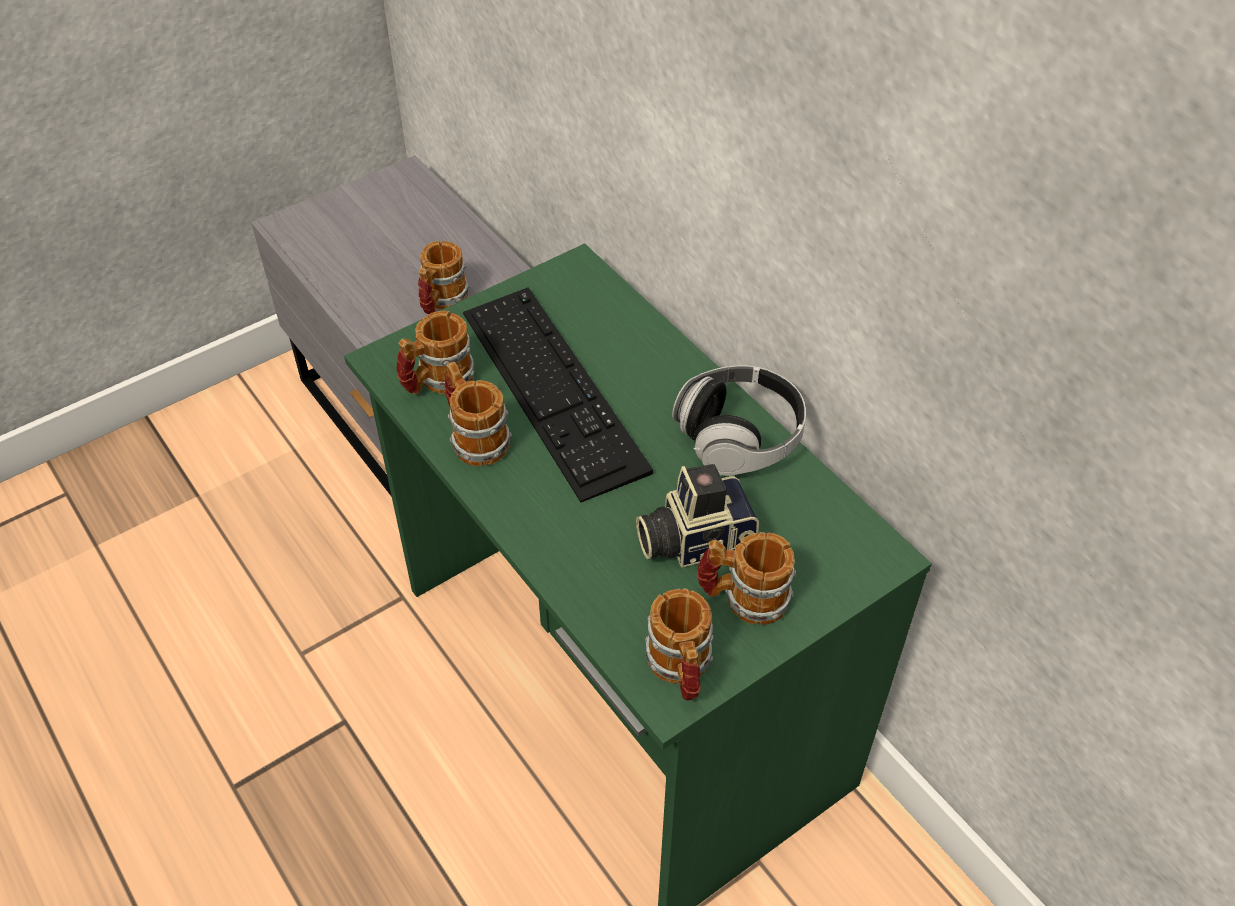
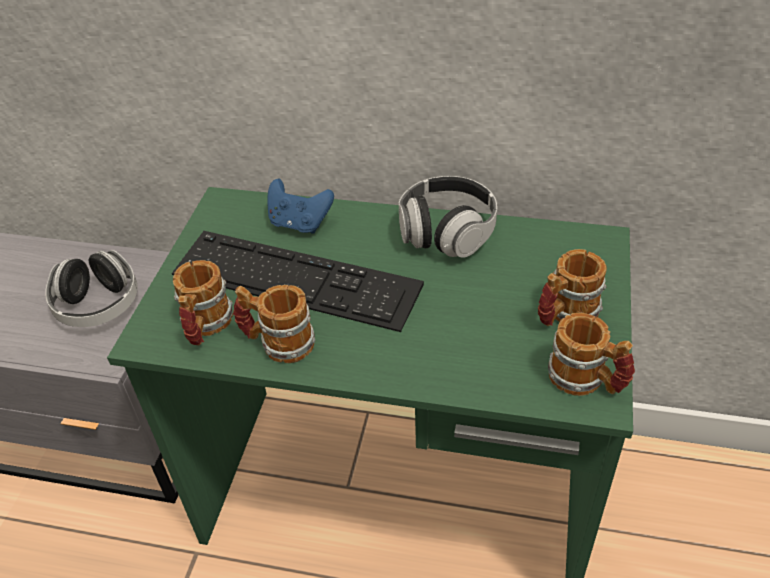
camera: 40 degrees left, 5 degrees down
(441, 301) = (99, 305): mug -> headphones
(618, 335) = (299, 223): none -> blue game controller
(693, 539) = (495, 303): camera -> none

